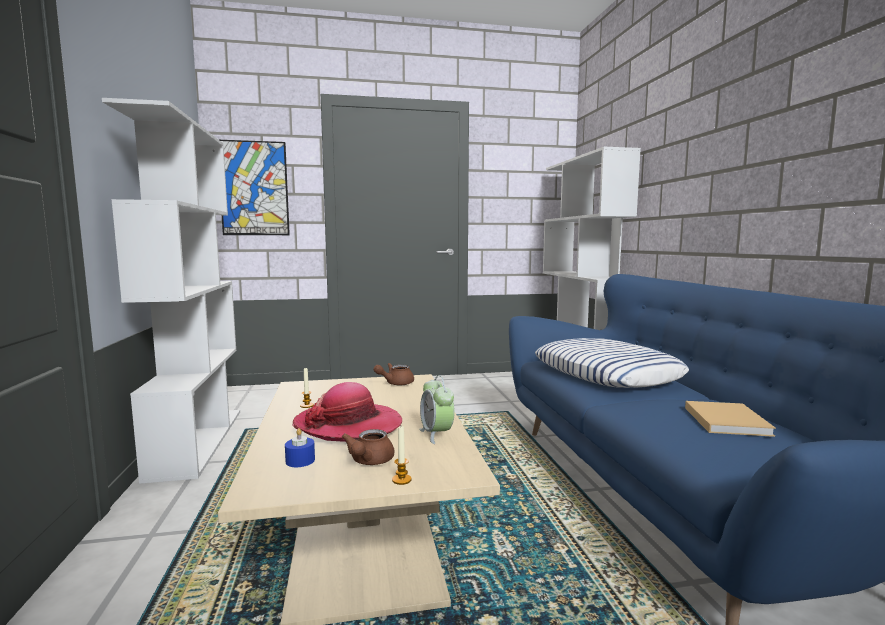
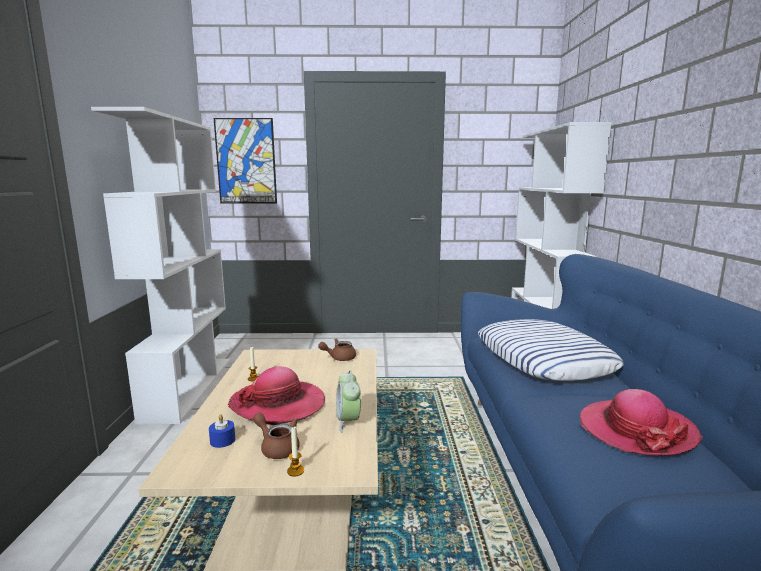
camera: 10 degrees right, 5 degrees up
(369, 461) = (277, 447): brown teapot -> brown teapot turned 105 degrees clockwise
(725, 420) = (635, 430): beige book -> hat

